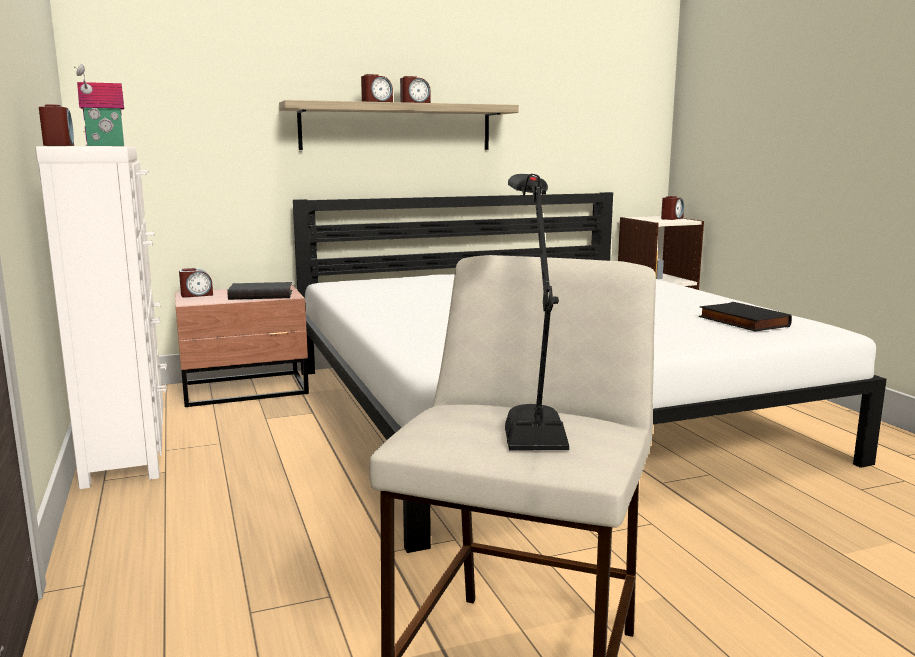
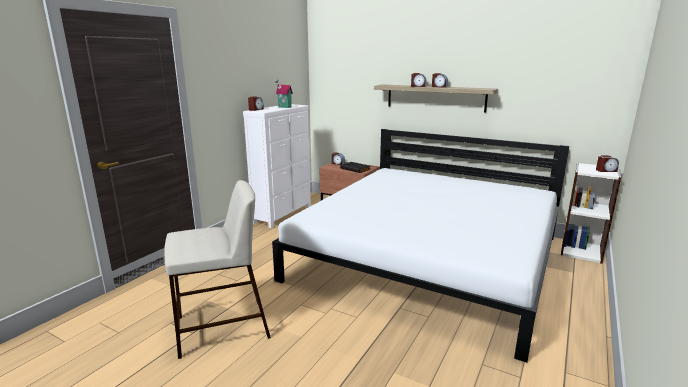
camera: 50 degrees right, 5 degrees up
(528, 414) = (209, 237): black table lamp -> none
(741, 322) = (482, 245): black book -> none

